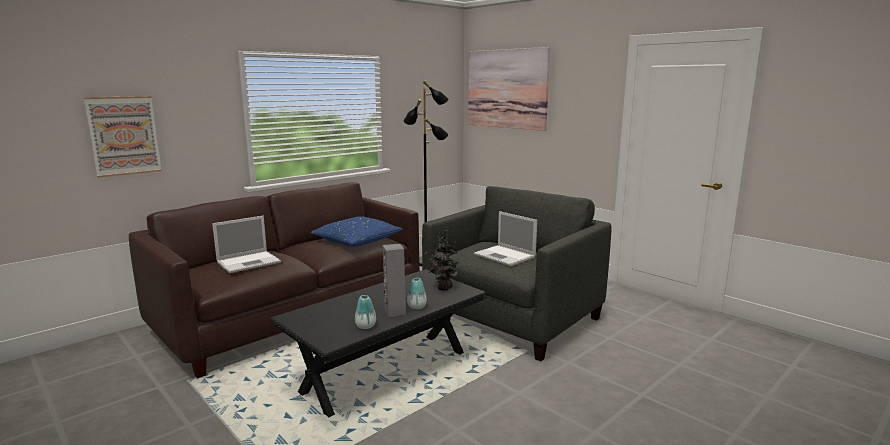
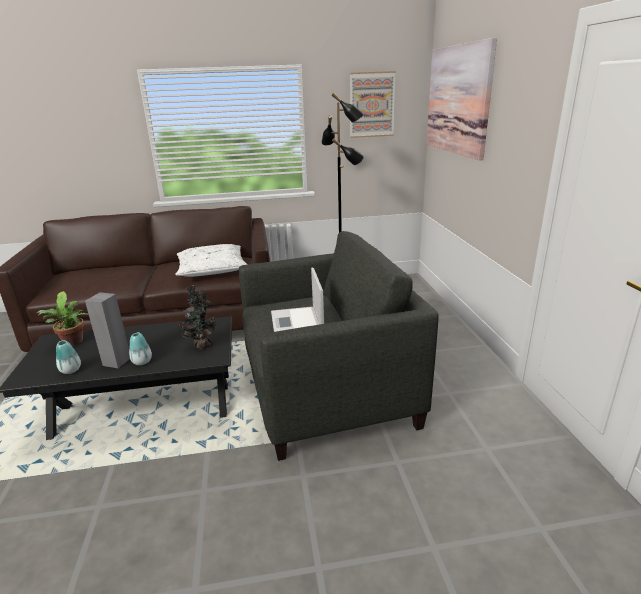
camera: 35 degrees right, 10 degrees up
(124, 135) = (43, 152): picture -> picture (372, 105)
(250, 262) = (98, 275): laptop -> none
(321, 313) = (72, 343): none -> potted plant
(357, 241) = (212, 269): blue pillow -> white pillow

